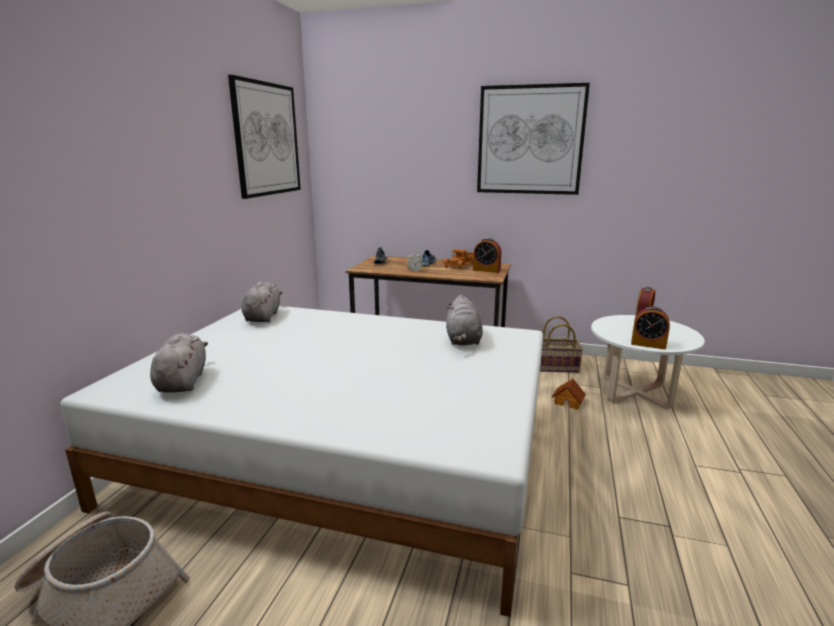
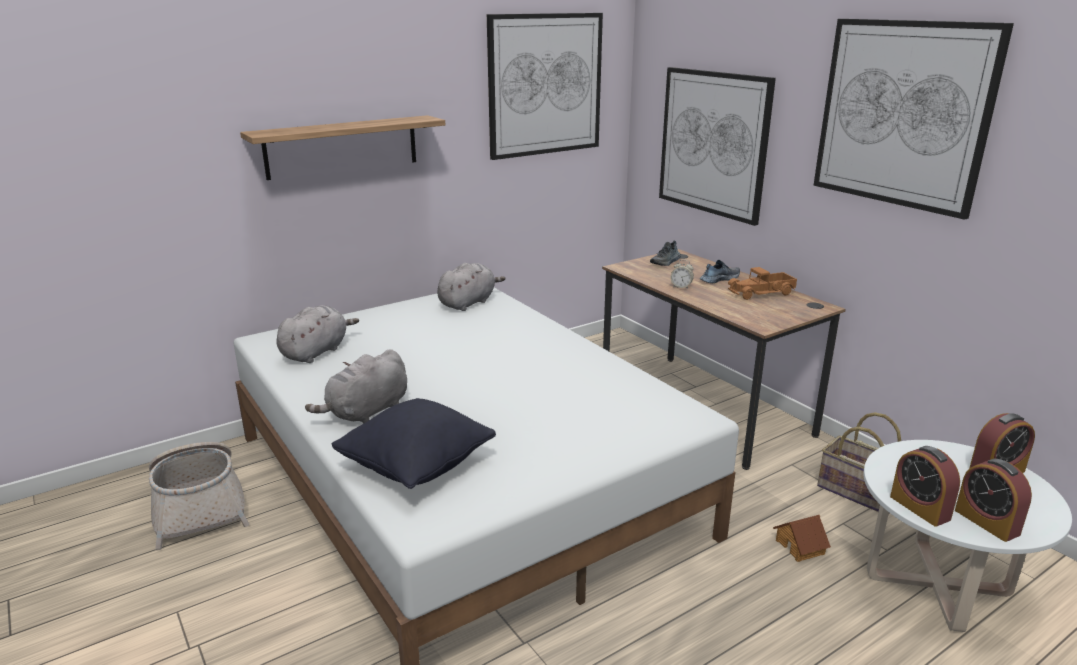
camera: 40 degrees right, 5 degrees up
(137, 184) = (342, 147): none -> shelf
(391, 177) = (713, 143): none -> picture
(419, 421) = (416, 467): none -> black pillow
(463, 340) = (612, 400): grey plush toy -> grey plush toy (366, 412)
(486, 270) = (781, 310): alarm clock -> alarm clock (986, 522)

